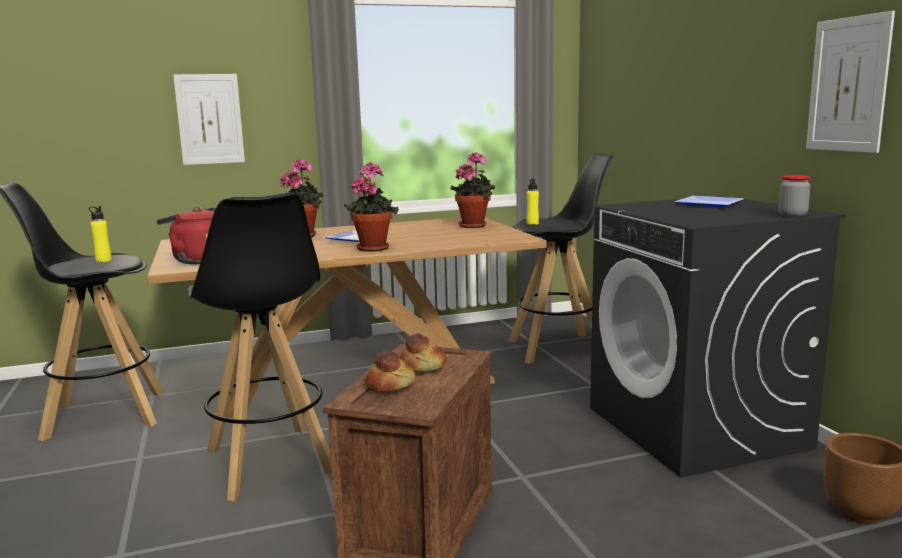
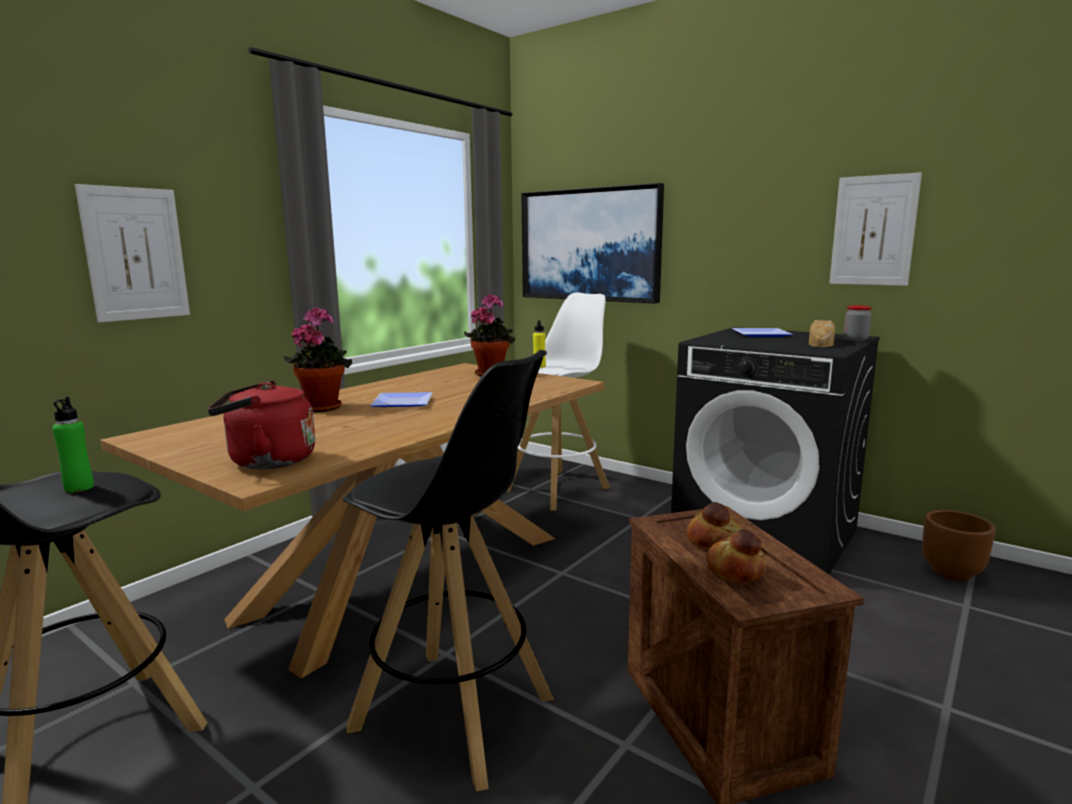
camera: 35 degrees left, 0 degrees up
(103, 260) = (79, 488): yellow bottle -> green bottle
(373, 248) = (459, 411): potted plant -> none
(558, 348) = (558, 489): black stool -> white stool
(626, 104) = (590, 245): none -> picture
(740, 214) = (821, 342): none -> bread

